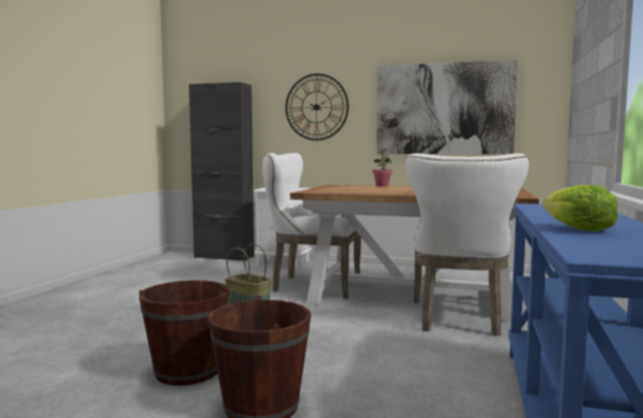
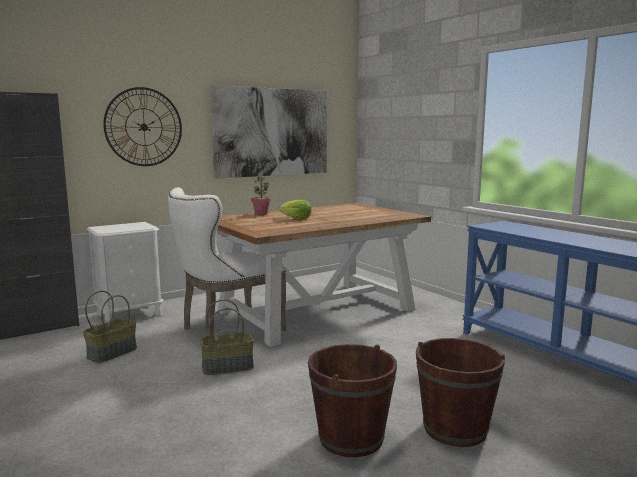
camera: 50 degrees left, 5 degrees up
(219, 278) = (112, 353): none -> basket
(458, 320) = (389, 320): white chair -> none
(577, 229) = (601, 245): lettuce -> lettuce (296, 218)

